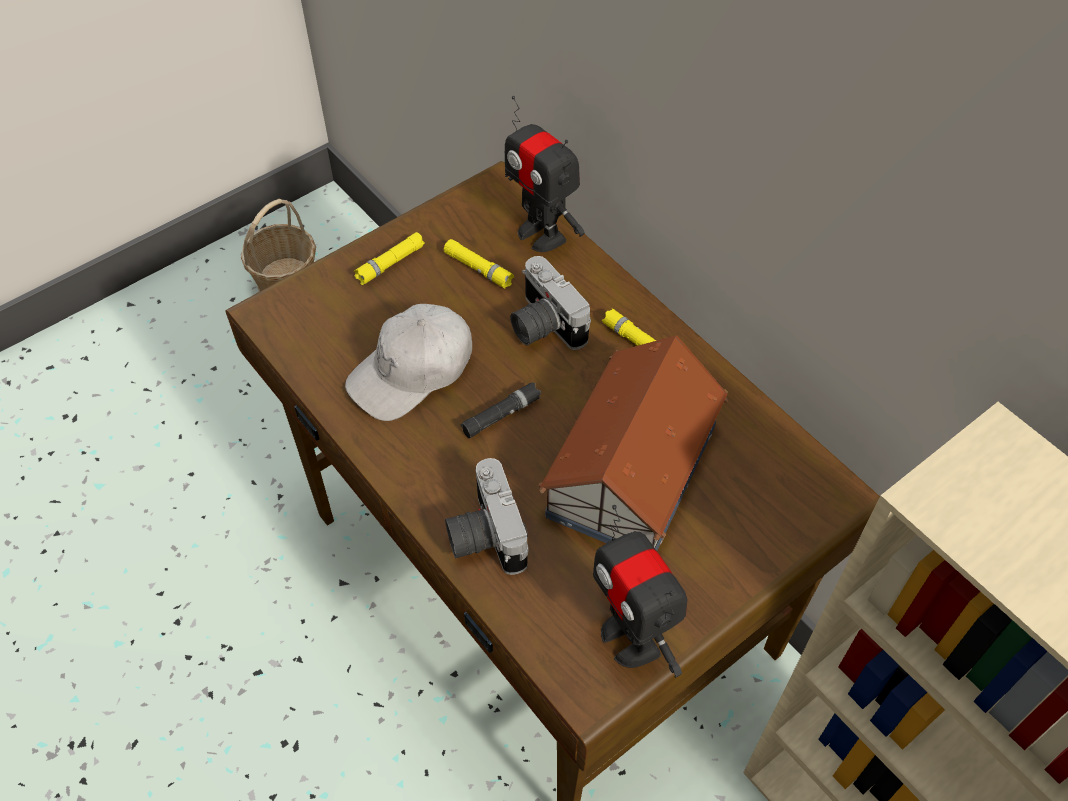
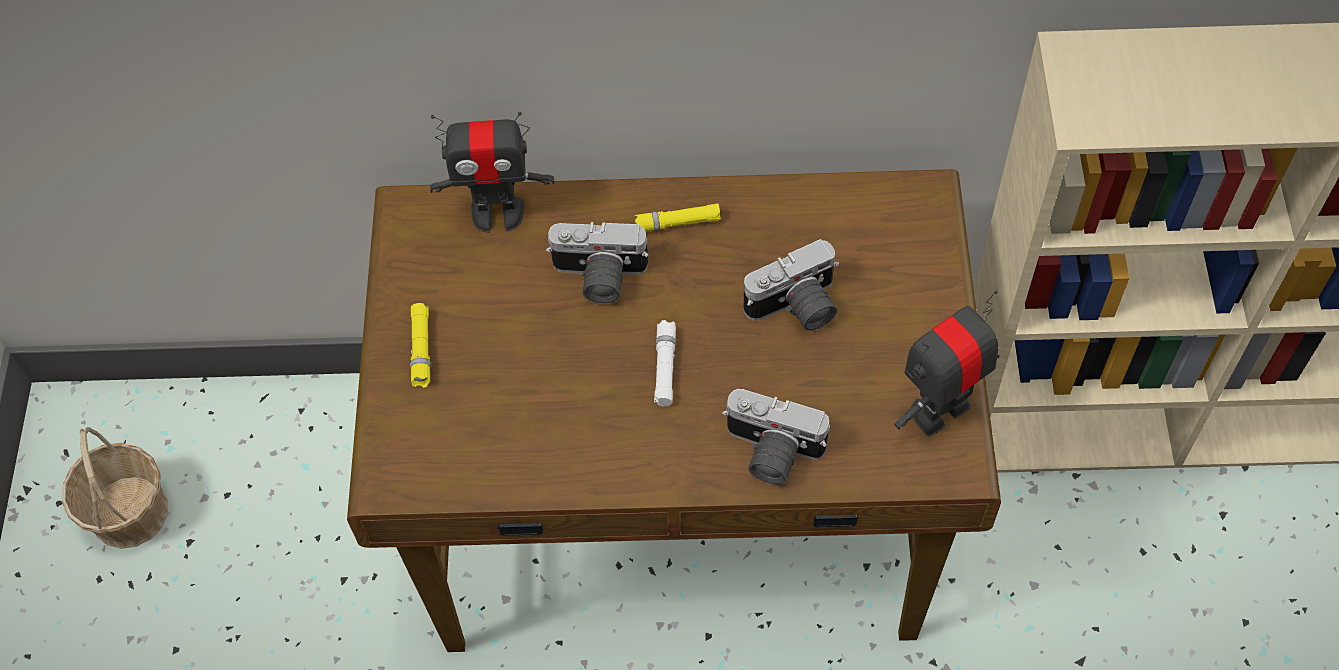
camera: 50 degrees left, 5 degrees up
(412, 371) = (561, 405): white cap -> none
(478, 269) = (492, 285): yellow flashlight -> none
(501, 415) = (665, 367): black flashlight -> white flashlight
(631, 638) = (939, 411): toy robot -> toy robot turned 135 degrees clockwise
(634, 469) = (796, 308): toy house -> camera

